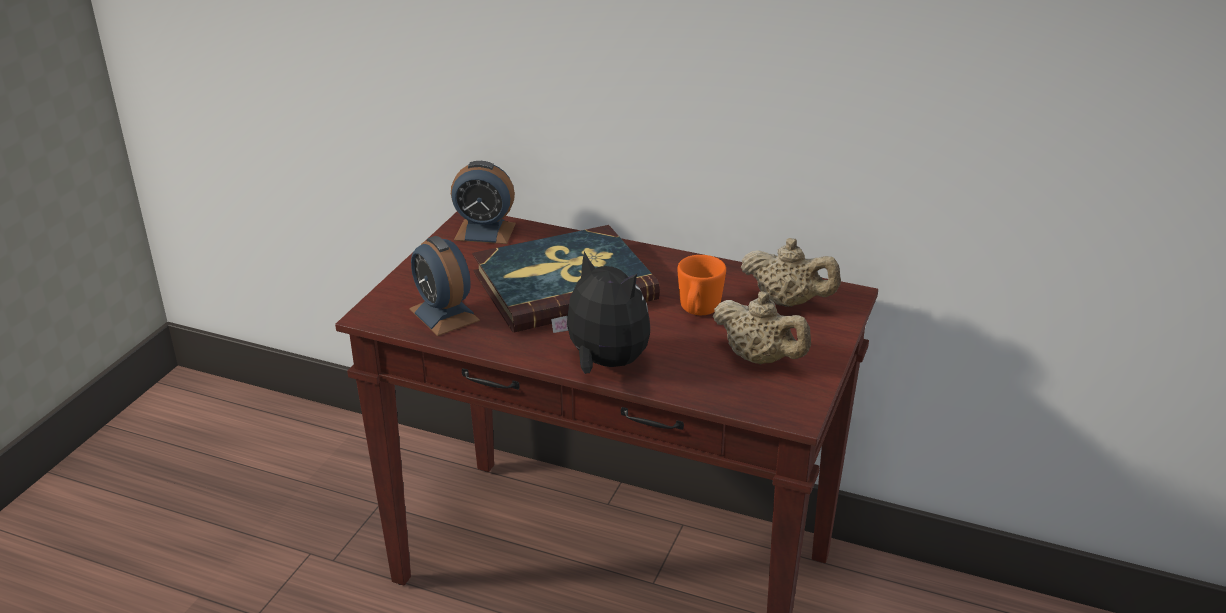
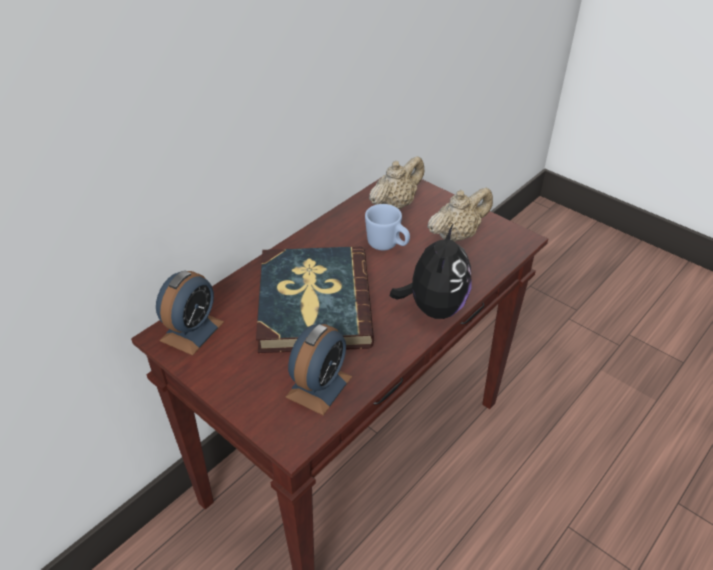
camera: 70 degrees left, 10 degrees up
(444, 314) = (319, 387): alarm clock -> alarm clock turned 45 degrees counterclockwise
(604, 363) = (434, 307): plush toy -> plush toy turned 135 degrees clockwise
(697, 312) = (387, 245): orange mug -> blue mug

